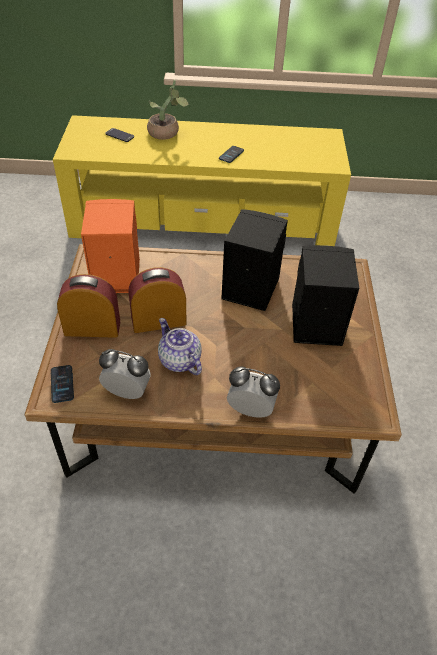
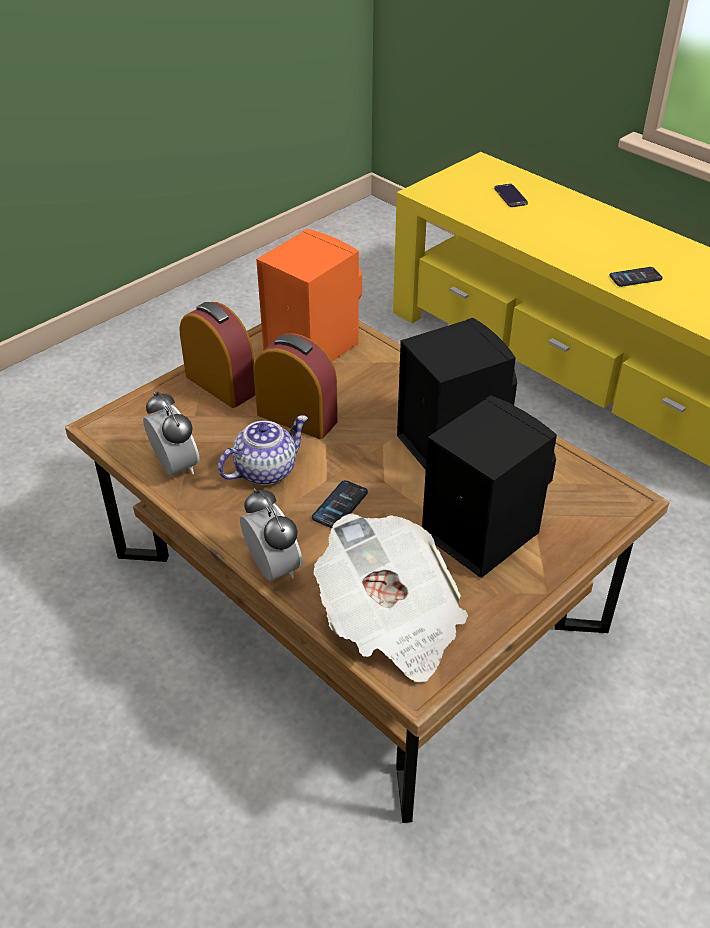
camera: 45 degrees right, 5 degrees down
(62, 384) = (127, 420): phone -> phone (340, 505)
(166, 134) = (576, 217): potted plant -> none
(179, 360) = (265, 470): teapot -> teapot turned 45 degrees clockwise
(333, 395) = (391, 621): none -> newspaper

